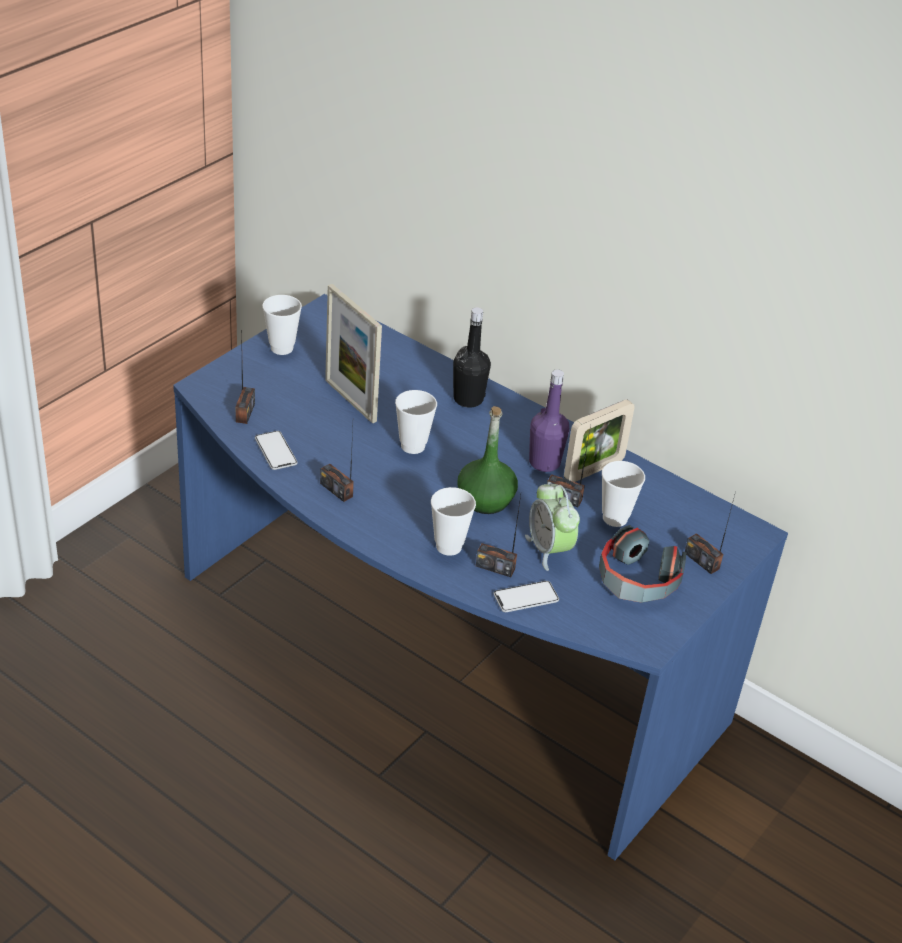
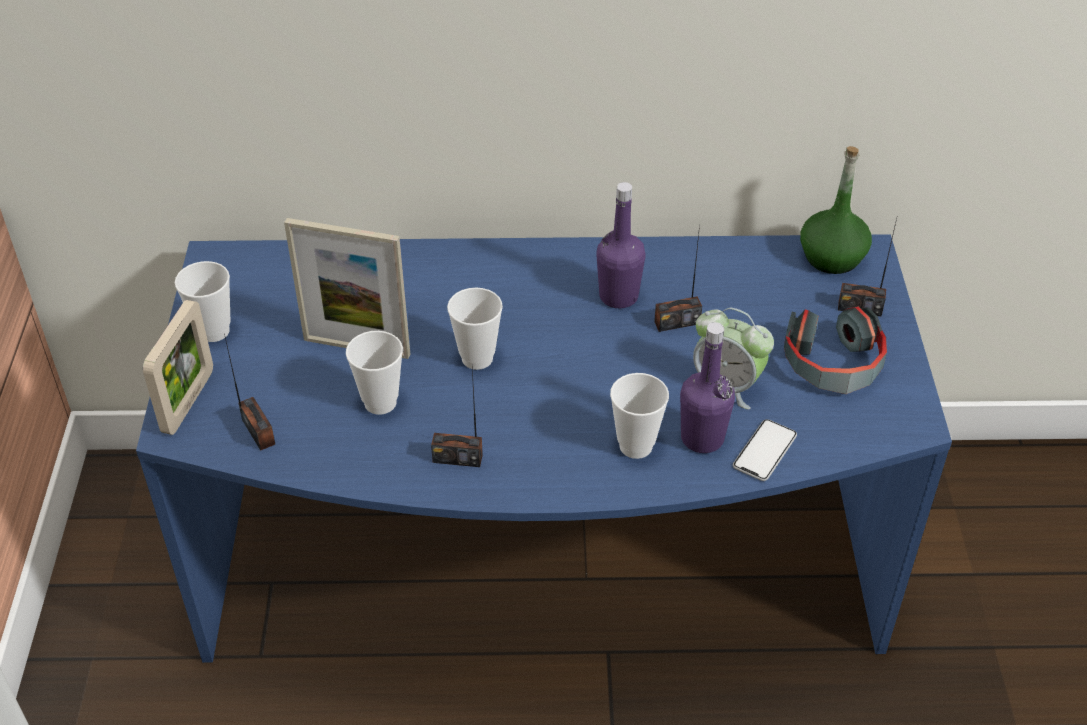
camera: 35 degrees left, 5 degrees up
(275, 451) = (344, 456): phone -> none
(468, 399) = (472, 272): black bottle -> none
(485, 499) = (611, 371): green bottle -> green bottle (832, 257)
(495, 567) = (702, 438): radio -> purple bottle
(593, 470) = (669, 276): picture frame -> picture frame (188, 402)
(615, 518) = (743, 314): cup -> cup (380, 402)

